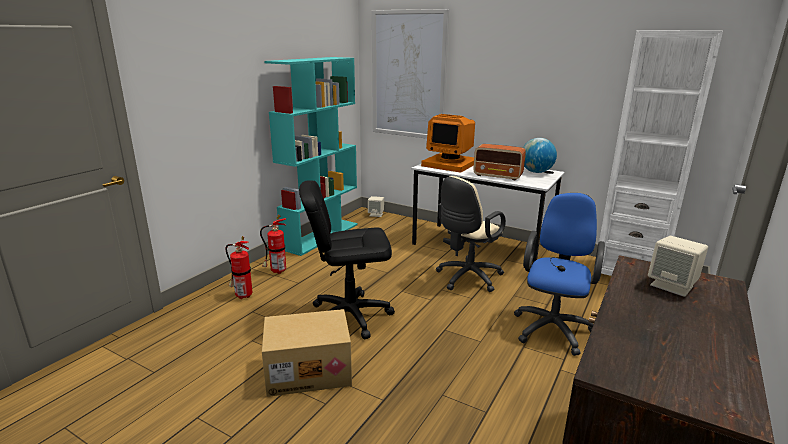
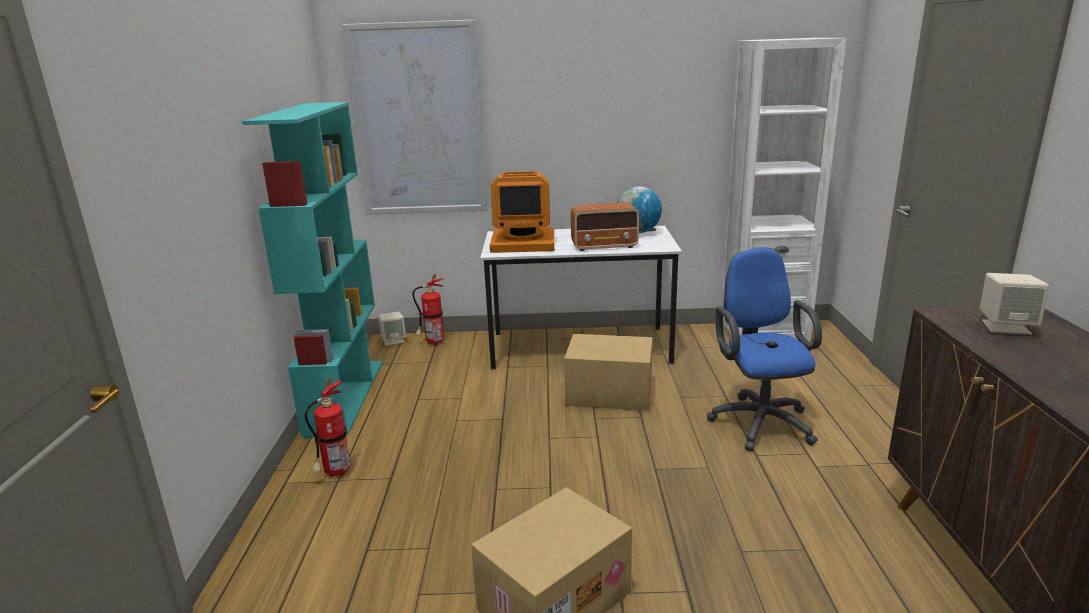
camera: 30 degrees left, 0 degrees up
(242, 296) = (320, 532): fire extinguisher -> fire extinguisher (432, 342)
(350, 316) = (520, 498): black office chair -> none
(466, 278) = (608, 394): beige office chair -> cardboard box

